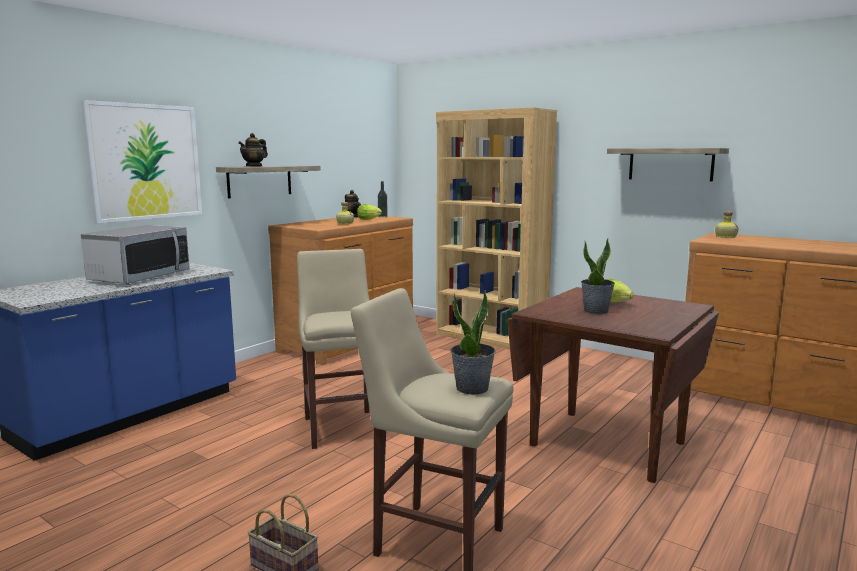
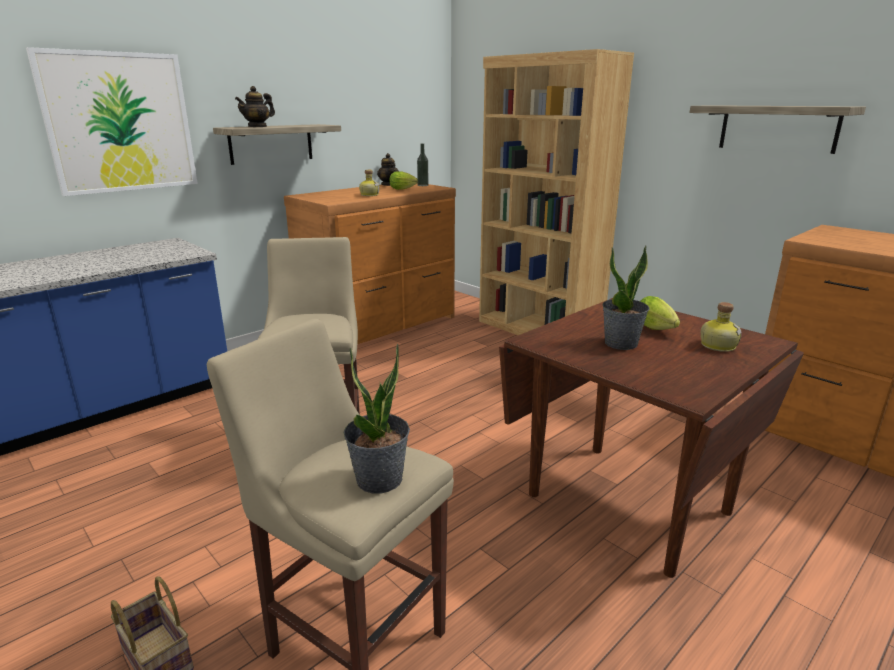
camera: 10 degrees right, 10 degrees up
(140, 277) = (107, 260): microwave -> none
(725, 236) = (839, 233): bottle -> bottle (717, 345)

